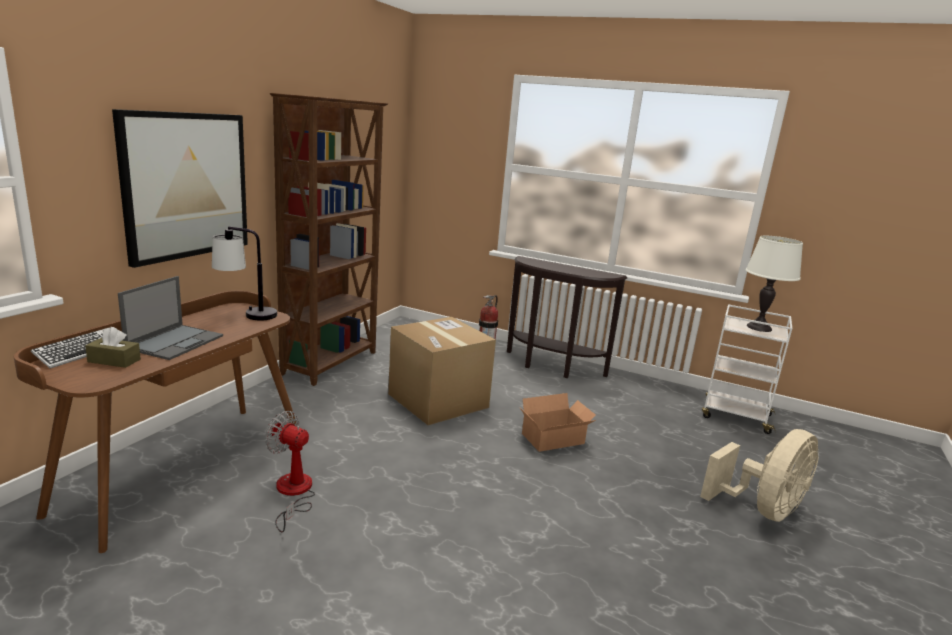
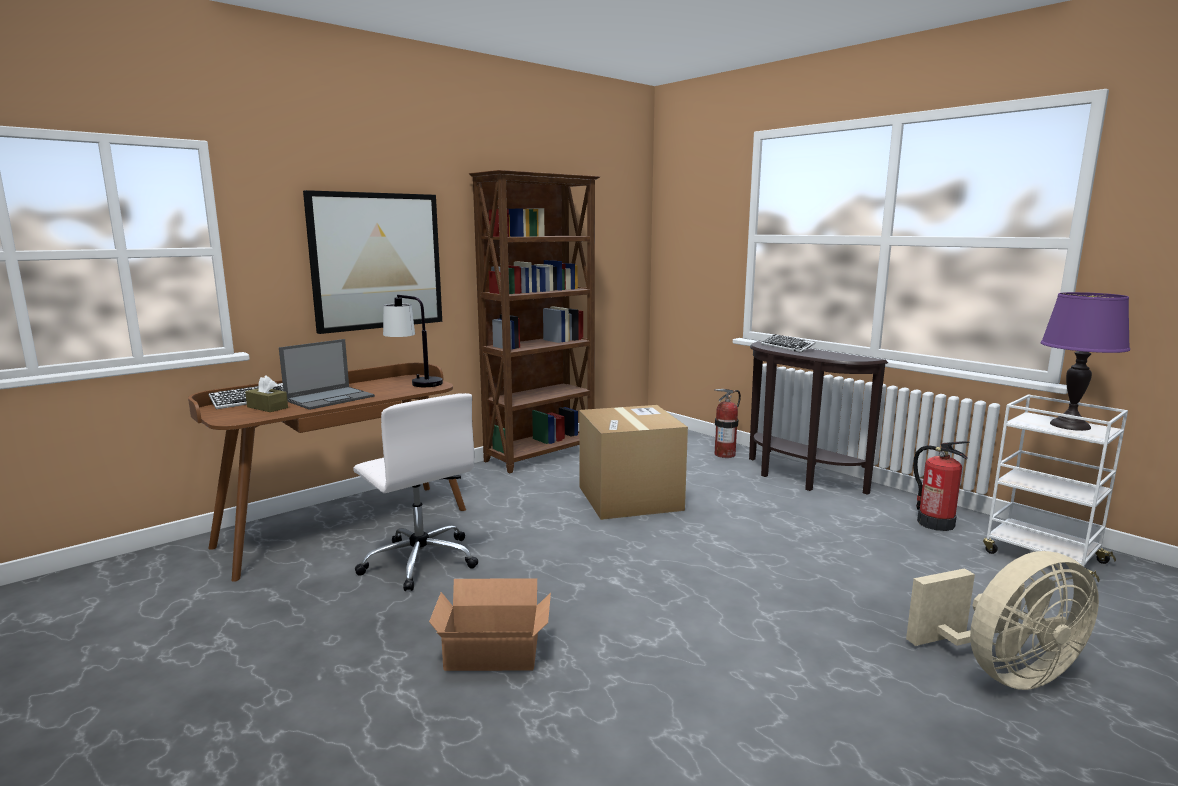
camera: 25 degrees right, 5 degrees down
(293, 493) = (420, 561): fan -> white office chair
(547, 263) = (787, 347): none -> keyboard
(555, 439) = (744, 551): cardboard box -> cardboard box (494, 655)
(661, 397) = (935, 523): none -> fire extinguisher
(759, 327) = (1070, 425): white table lamp -> purple table lamp

